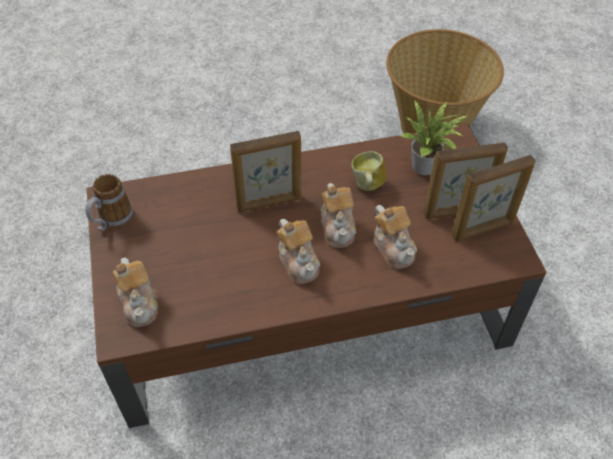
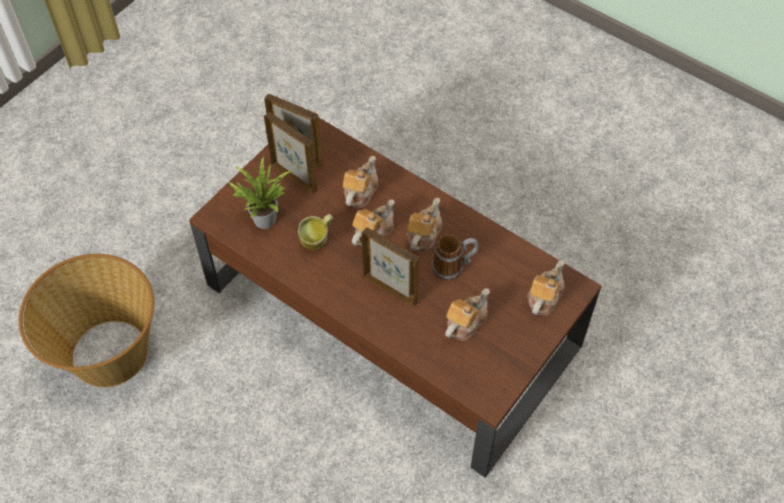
camera: 130 degrees left, 5 degrees up
(112, 221) = (505, 376): mug -> mug (454, 266)
(184, 229) = (465, 323): none -> teapot

